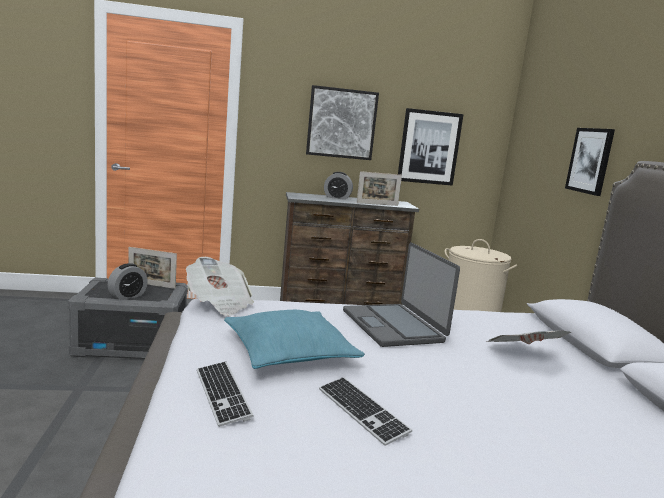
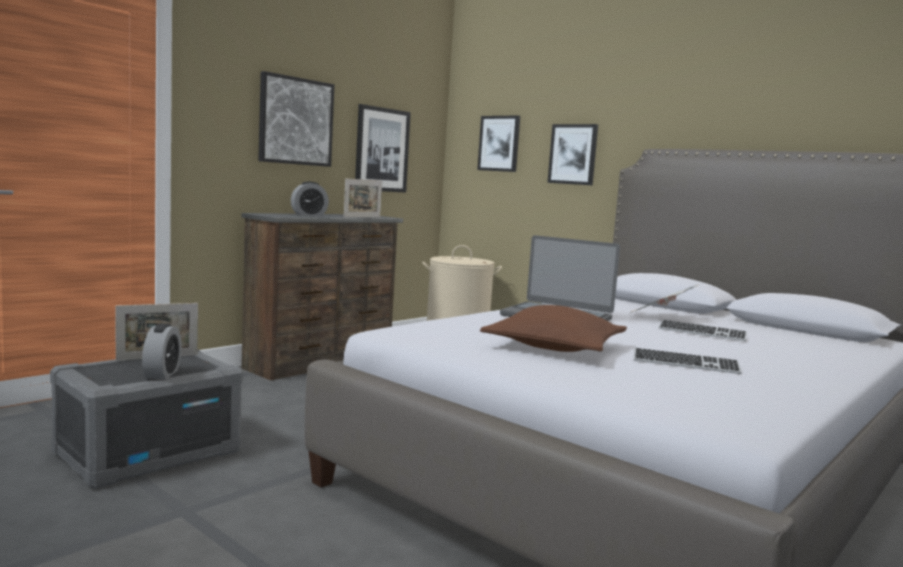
camera: 40 degrees left, 5 degrees down
(219, 303) = (404, 329): newspaper -> none
(222, 394) = (603, 378): keyboard -> keyboard (702, 333)
(289, 352) = (554, 347): turquoise pillow -> brown pillow
(540, 145) = (499, 143): none -> picture

